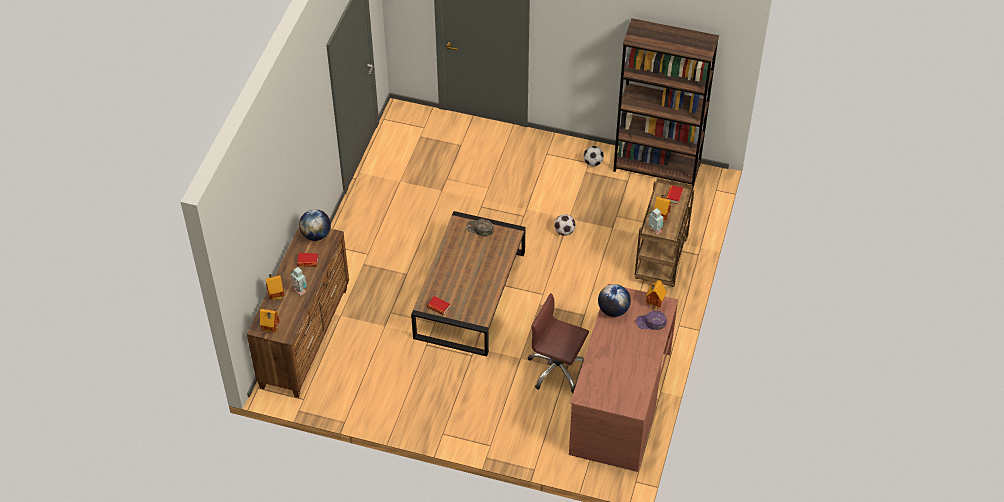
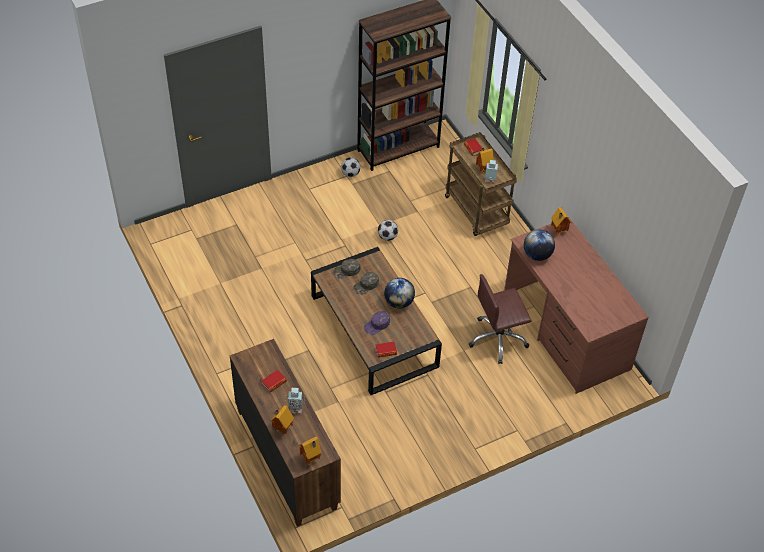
camera: 45 degrees left, 0 degrees up
(316, 235) = (255, 357): globe -> globe (399, 302)
(481, 249) = (366, 285): none -> green cap
(651, 322) = (571, 245): purple cap -> purple cap (377, 325)

